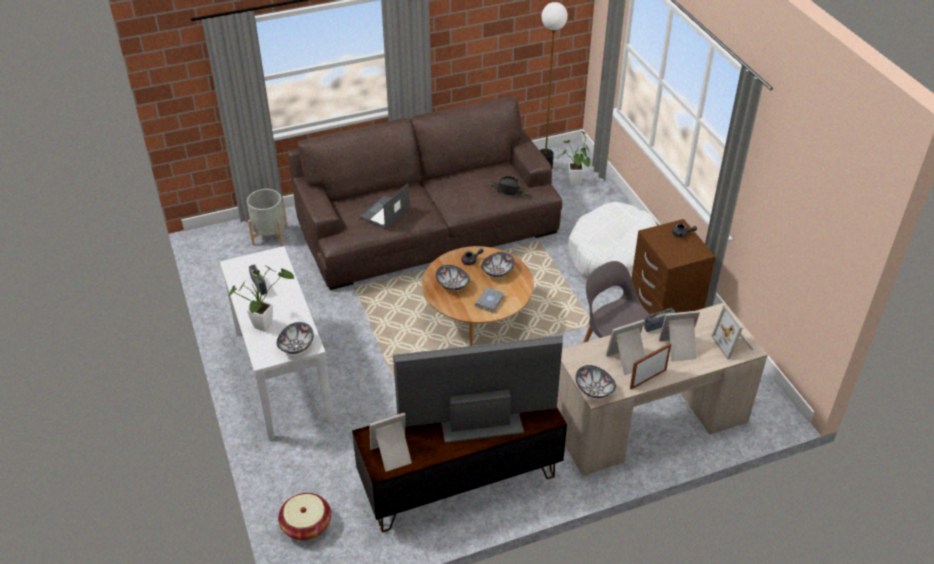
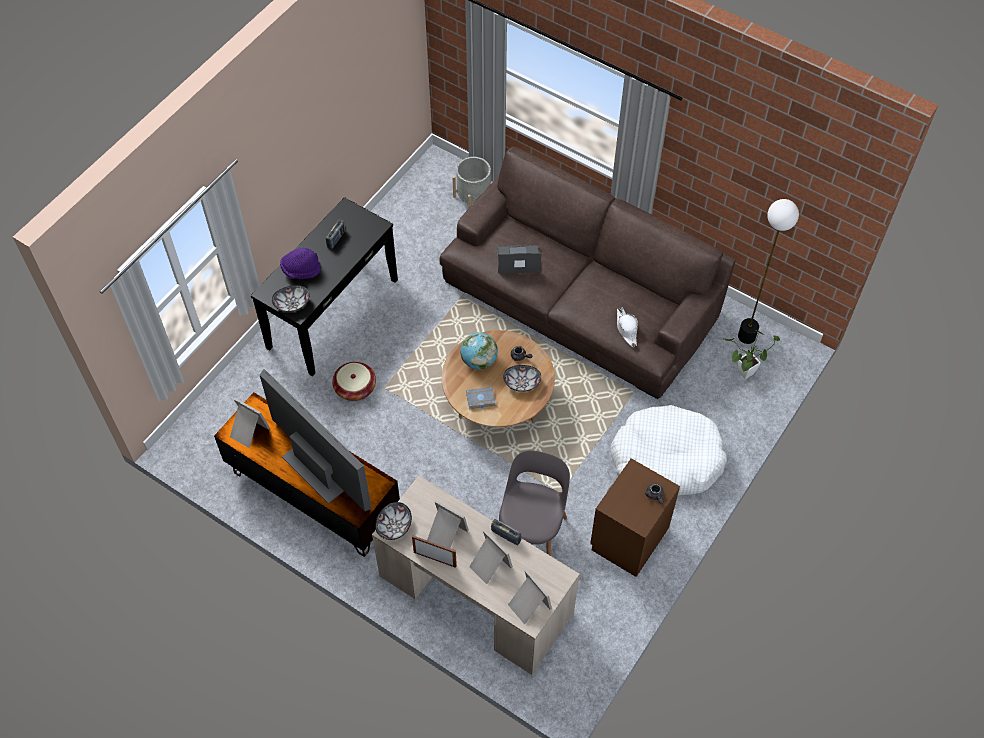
camera: 55 degrees right, 15 degrees up
(266, 323) = (301, 270): potted plant -> purple hat
(282, 375) = (332, 313): white console table -> black console table
(306, 525) = (209, 422): basket -> basket (355, 388)
(452, 285) = (479, 361): bowl -> globe
(508, 190) = (626, 329): black hat -> white hat
(733, 344) = (528, 605): picture frame -> picture frame turned 105 degrees clockwise

